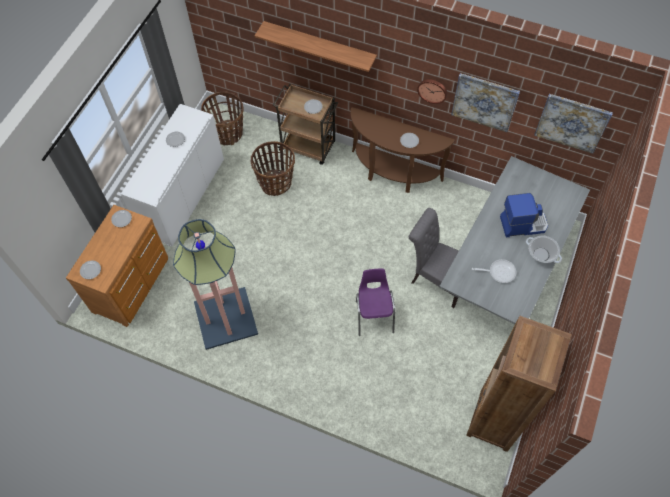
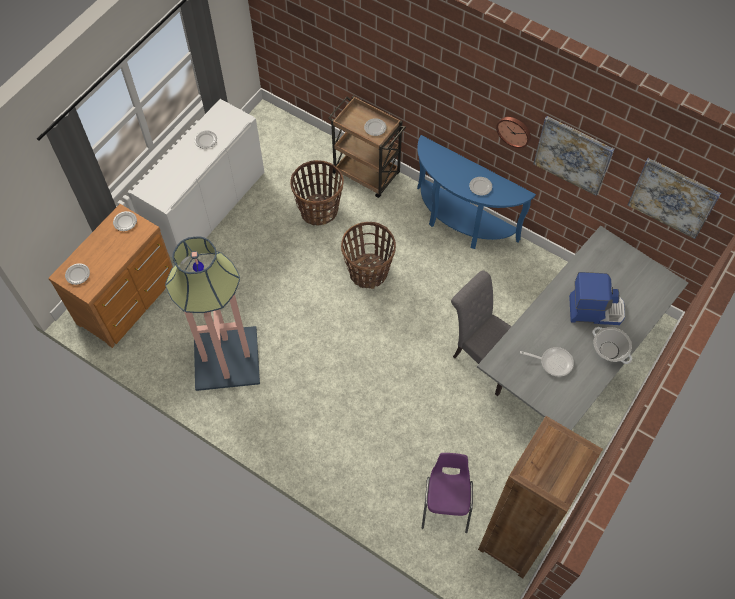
camera: 10 degrees right, 0 degrees up
(228, 133) = (275, 142): basket -> basket (368, 272)
(319, 45) = (390, 56): shelf -> none
(374, 315) = (400, 387): purple chair -> purple chair (446, 505)
(393, 174) = (460, 223): brown console table -> blue console table

